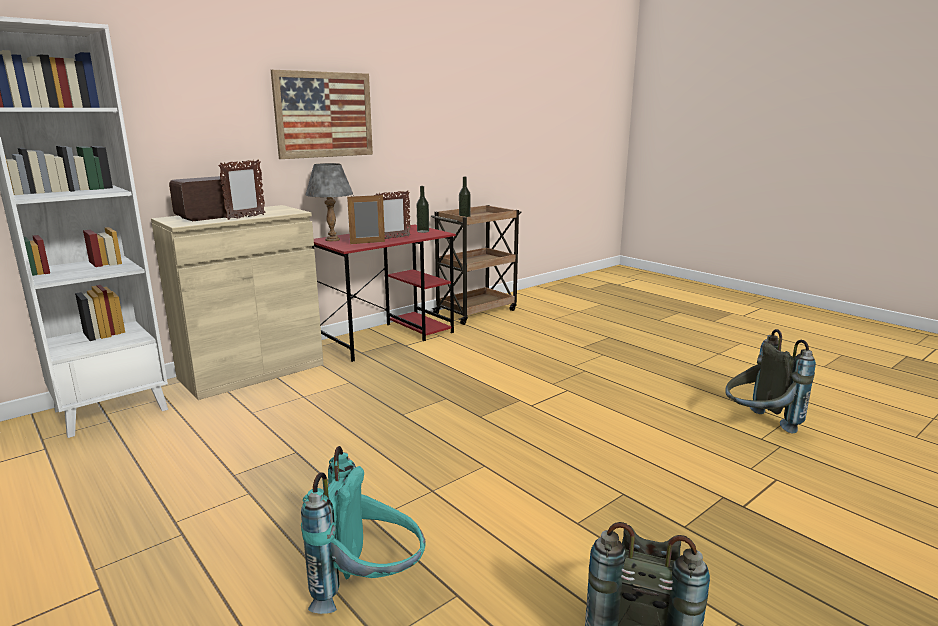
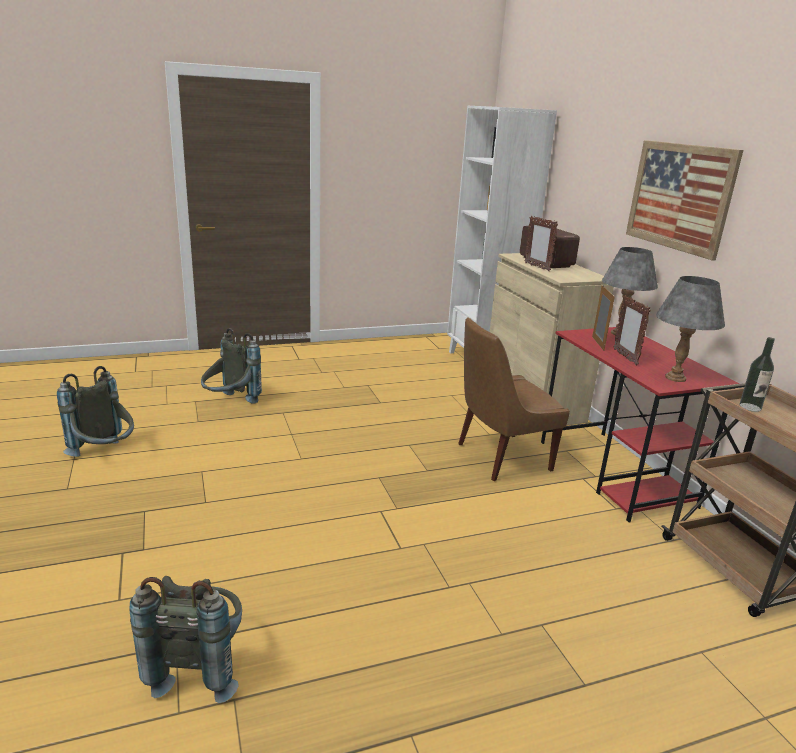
camera: 110 degrees right, 5 degrees up
(369, 588) = (230, 404): turquoise backpack -> grey backpack
(395, 373) = (500, 457): none -> brown chair
(423, 231) = (675, 378): bottle -> grey table lamp

